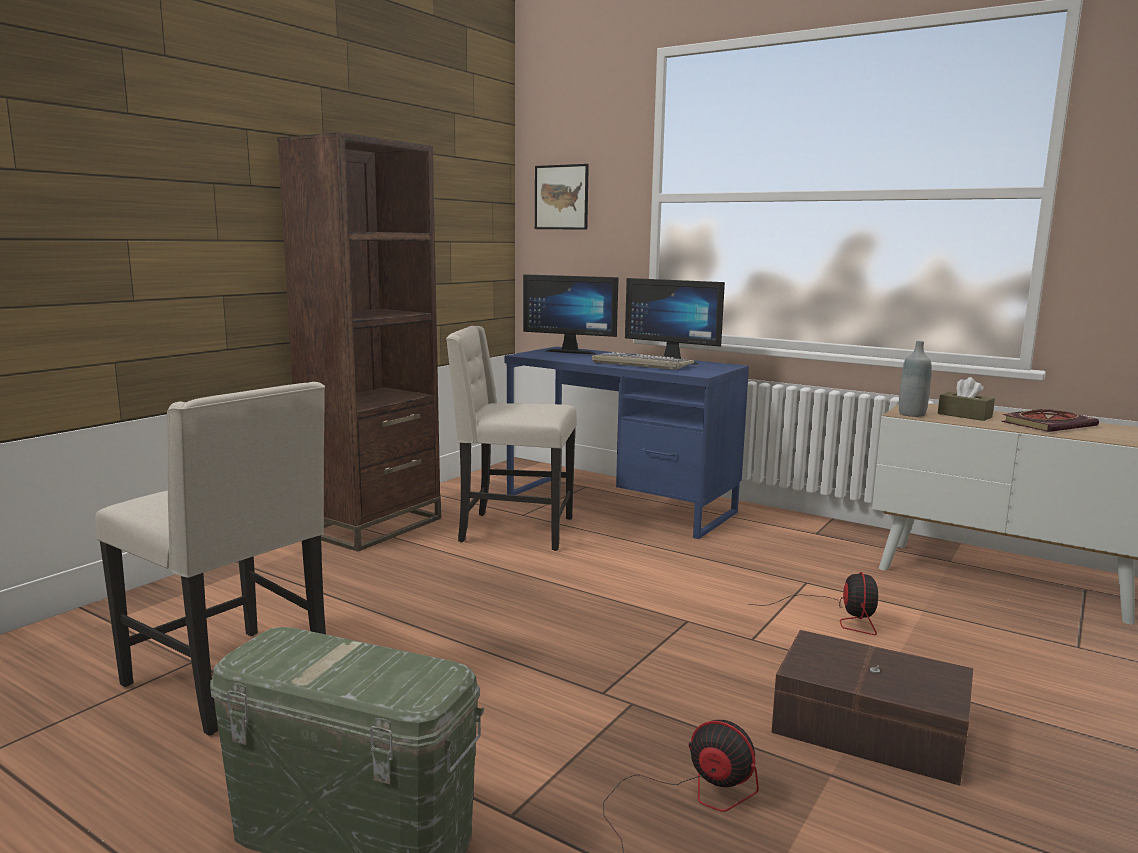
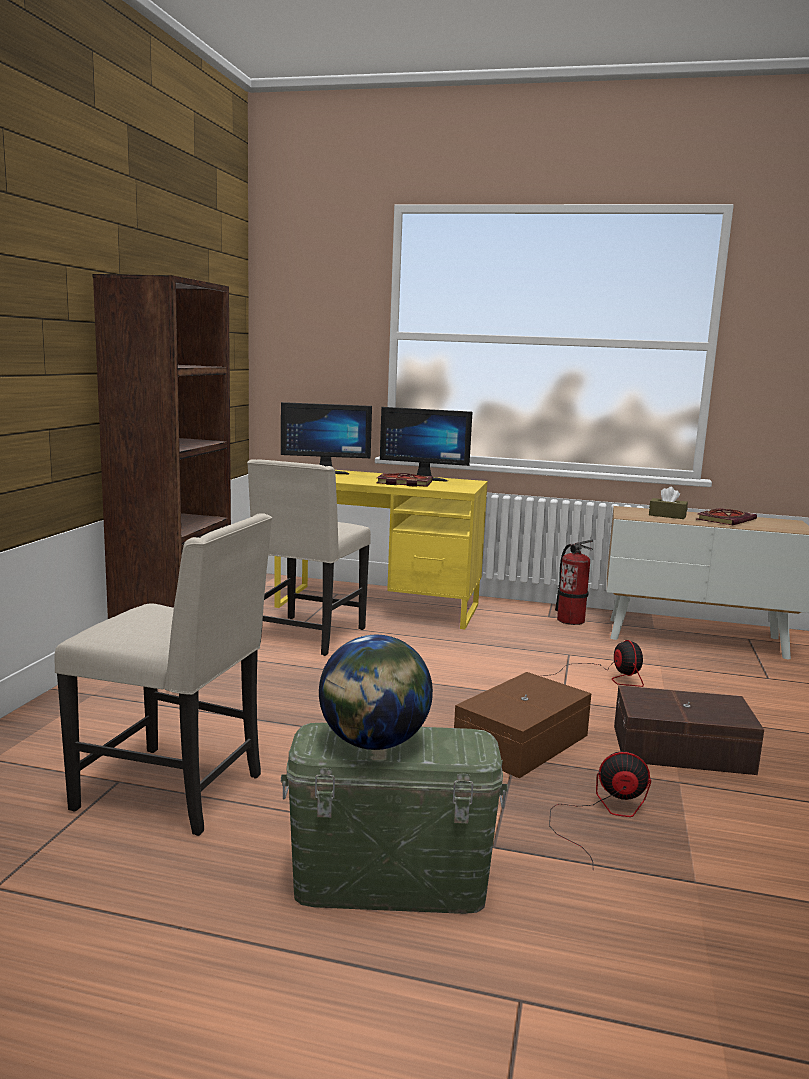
camera: 20 degrees left, 0 degrees up
(317, 662) = (373, 743): none -> globe
(514, 530) = (308, 637): beige chair -> beige chair turned 60 degrees counterclockwise
(561, 197) = (299, 330): picture -> none
(619, 504) = (378, 606): blue desk -> yellow desk
(640, 364) = (403, 483): keyboard -> book
(659, 686) = (524, 742): none -> brown storage box
(842, 540) = (570, 620): none -> fire extinguisher
(912, 414) = (632, 516): grey bottle -> none

